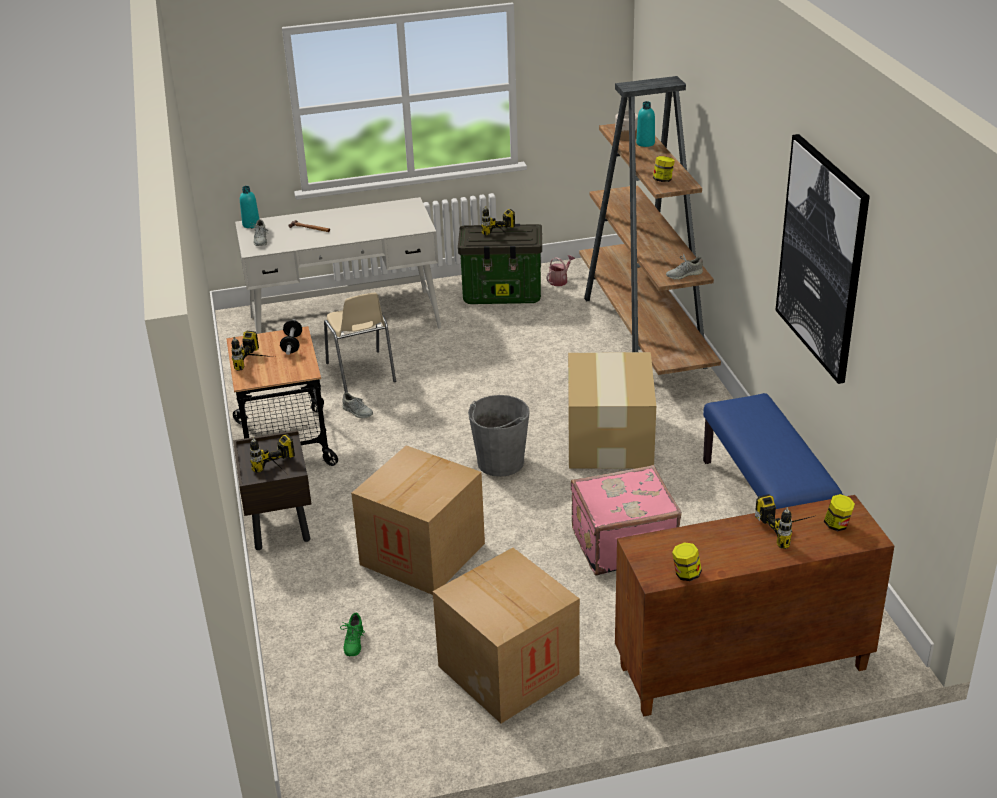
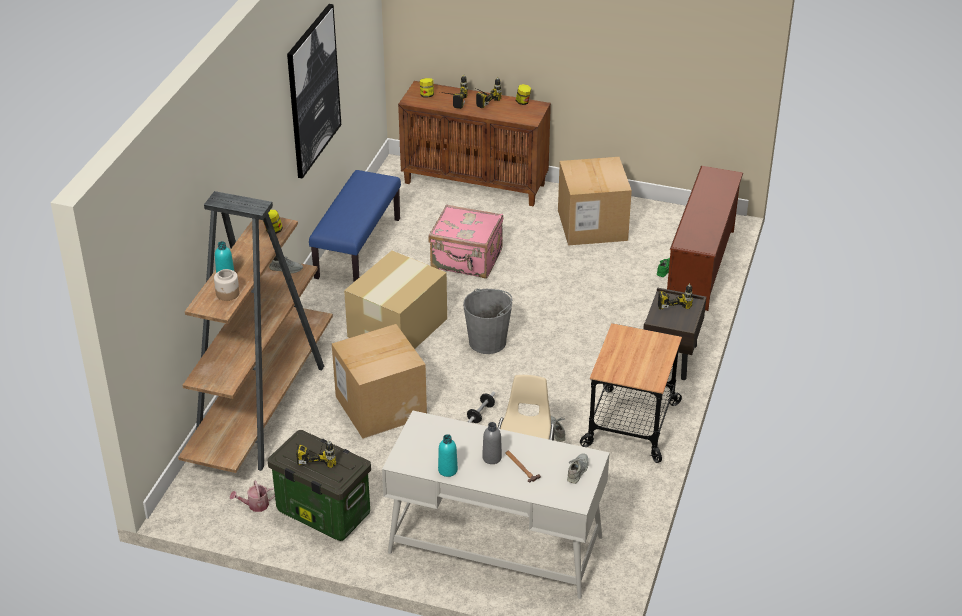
camera: 150 degrees left, 5 degrees up
(251, 224) = (573, 500): turquoise bottle -> turquoise bottle (447, 470)
(258, 362) = (650, 355): power drill -> power drill (482, 99)
(292, 344) = (614, 362): dumbbell -> dumbbell (480, 414)
(304, 668) = (702, 266): none -> brown shoe rack
(339, 226) = (492, 458): none -> grey bottle
(422, 554) = (590, 301): cardboard box -> cardboard box (380, 406)

